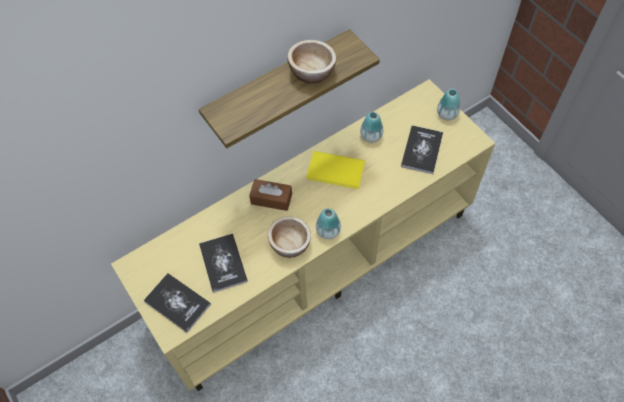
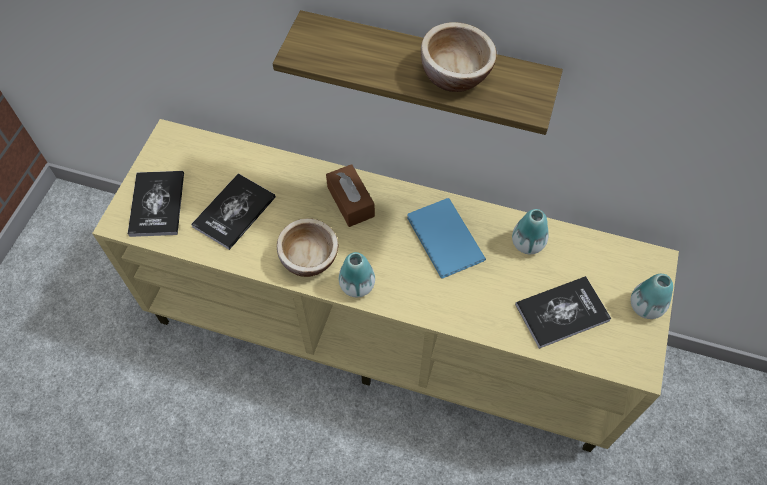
camera: 50 degrees right, 0 degrees up
(336, 172) = (444, 241): yellow book -> blue book

